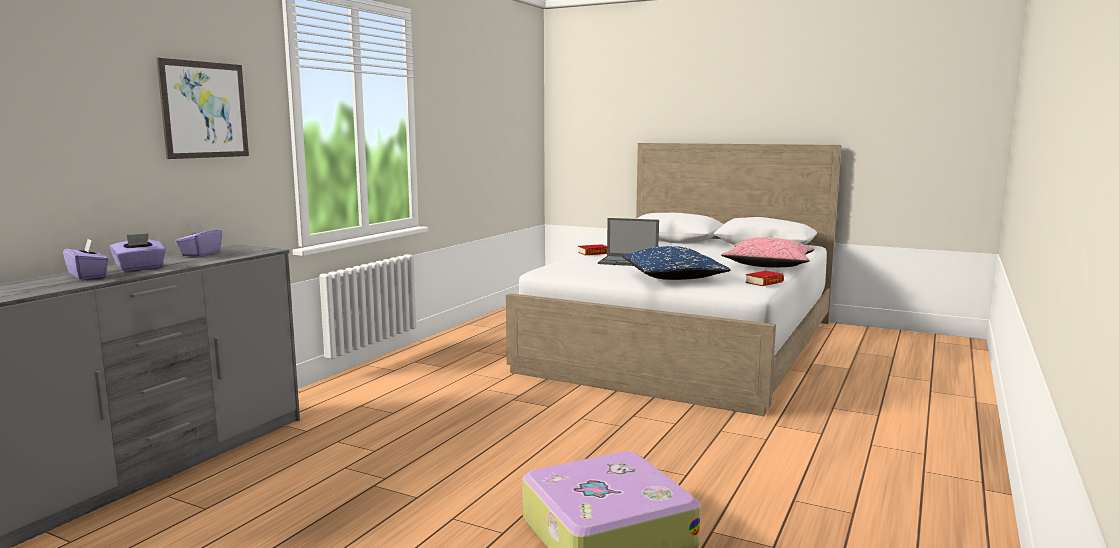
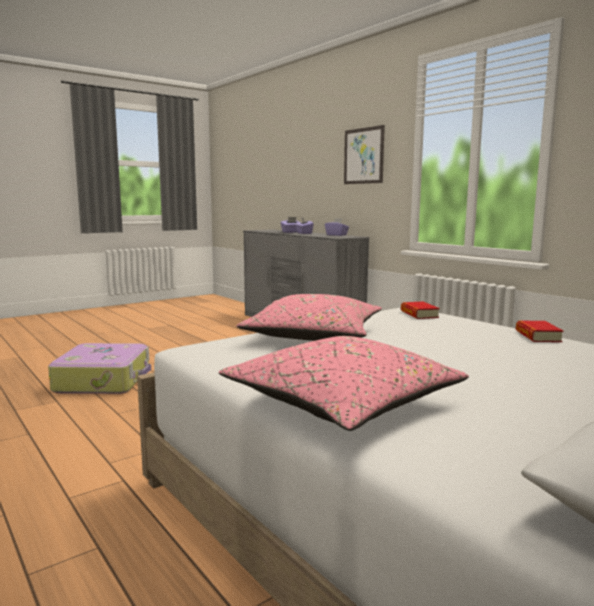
camera: 115 degrees right, 0 degrees up
(629, 262) = (447, 339): laptop -> none
(673, 277) = (313, 336): blue pillow -> pink pillow
(764, 282) = (222, 364): book -> book (419, 314)

